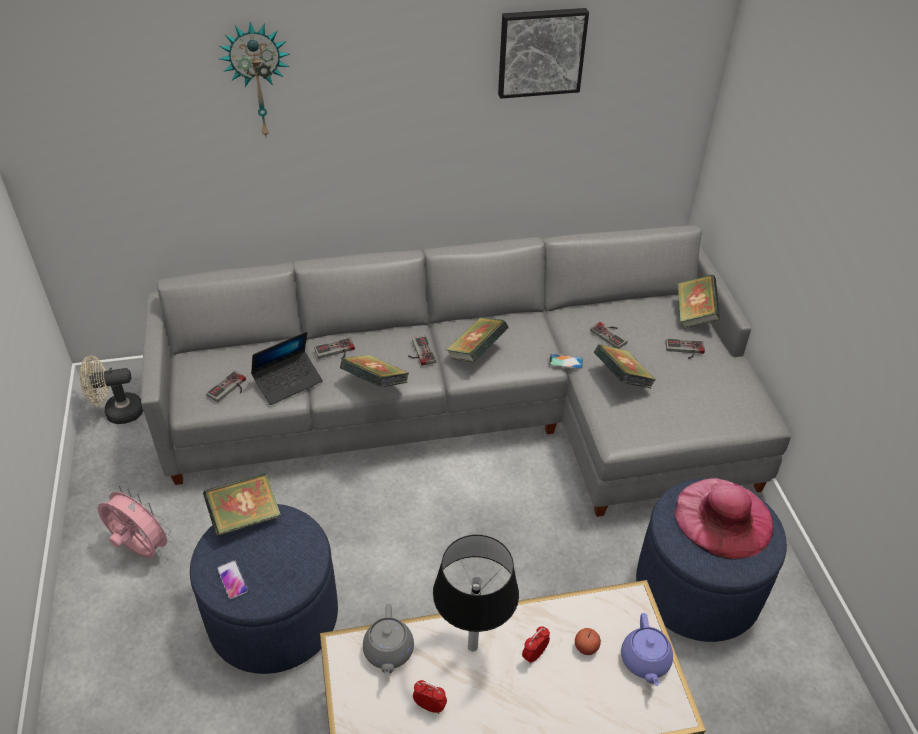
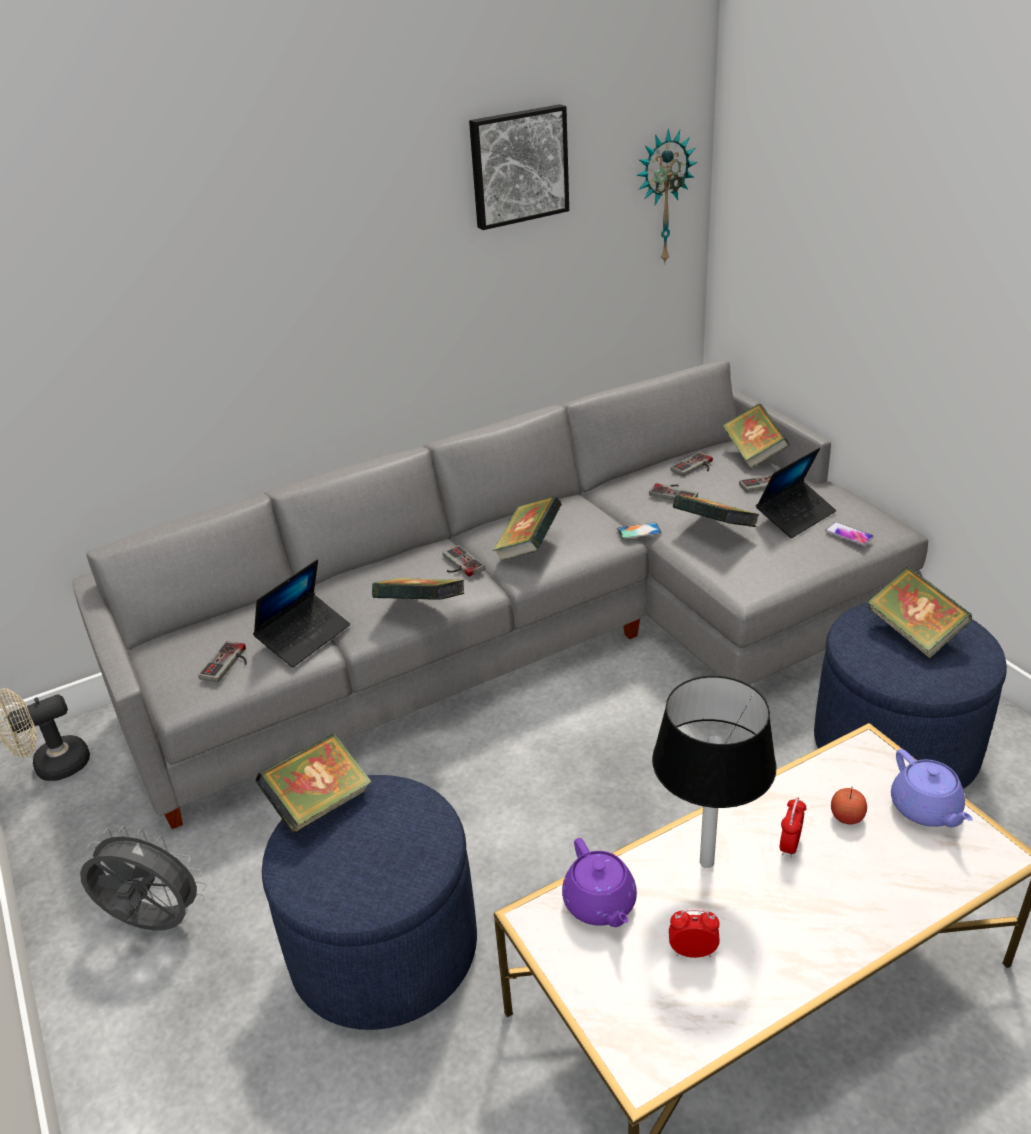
camera: 15 degrees left, 10 degrees down
(141, 550) = (154, 924): pink fan -> grey fan
(232, 580) = (338, 884): phone -> phone (849, 534)
(258, 80) = (185, 244): wall clock -> wall clock (663, 198)
(335, 352) = (352, 590): game controller -> game controller (695, 467)
(388, 652) = (600, 904): grey teapot -> purple teapot
(692, 385) = (795, 516): none -> laptop
(723, 517) = (914, 633): pink hat -> book

